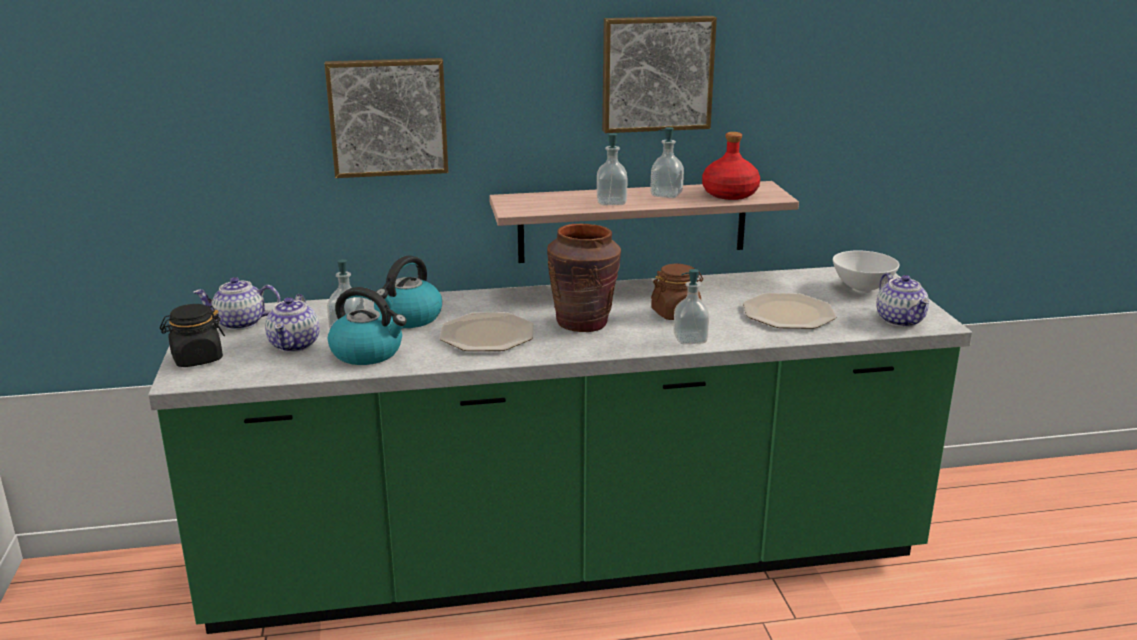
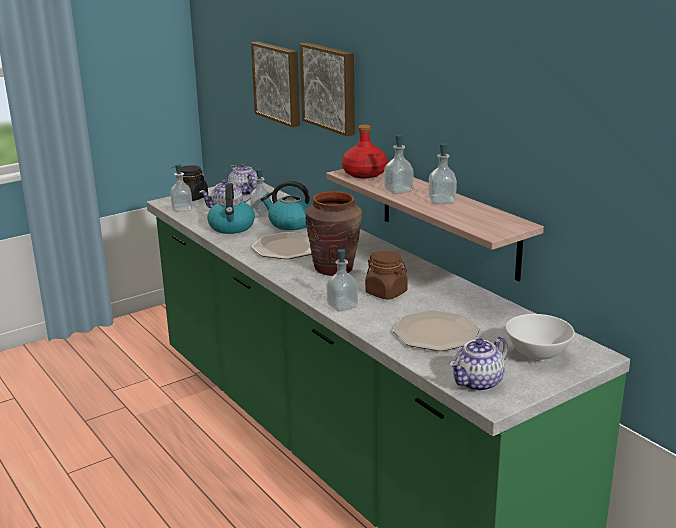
camera: 65 degrees right, 0 degrees up
(237, 373) = (182, 209): none -> soap dispenser
(656, 73) = (465, 97): picture -> picture (278, 83)
(729, 194) = (474, 218): red bottle -> red bottle (364, 173)

